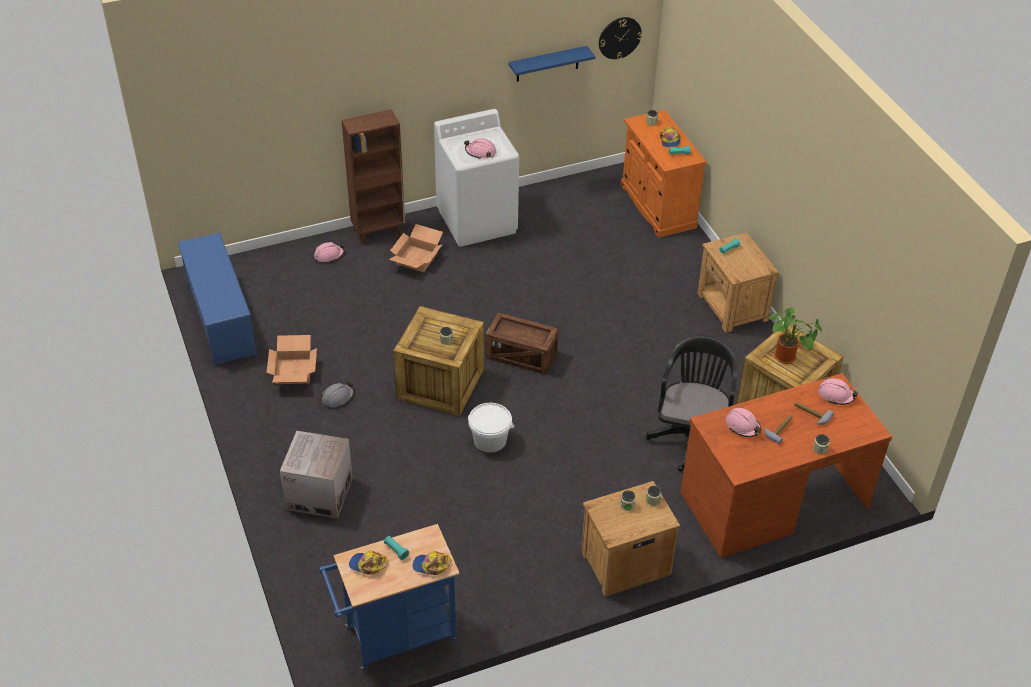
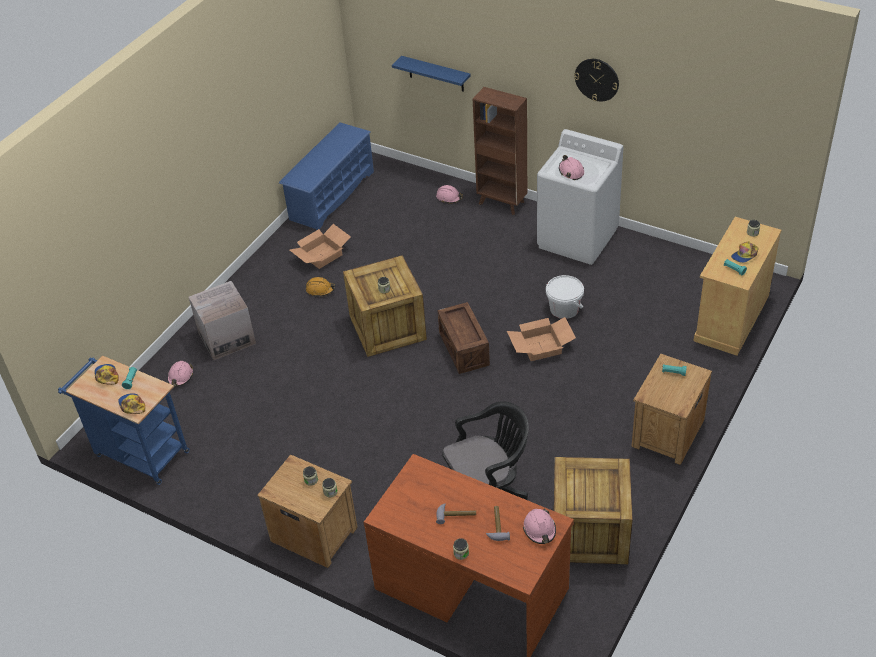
camera: 55 degrees right, 0 degrees up
(338, 397) = (320, 290): grey hard hat -> orange hard hat
(416, 258) = (499, 236): cardboard box -> cardboard box (541, 346)
(490, 440) = (360, 386): white bucket -> white bucket (564, 309)
(547, 64) = (682, 126): blue shelf -> blue shelf (436, 74)
(619, 37) = (762, 135): wall clock -> wall clock (597, 79)
(657, 206) = (731, 318): orange cabinet -> beige cabinet
(742, 426) = (436, 490): pink hard hat -> pink hard hat (180, 377)
(787, 358) = (588, 485): potted plant -> none

